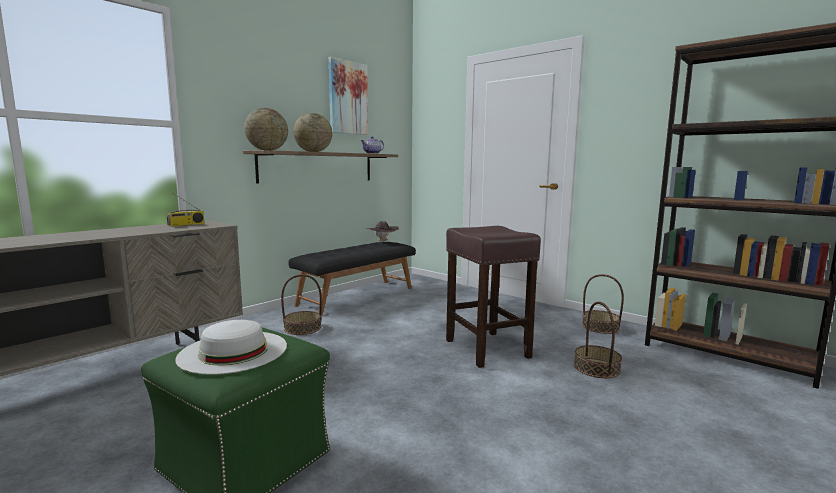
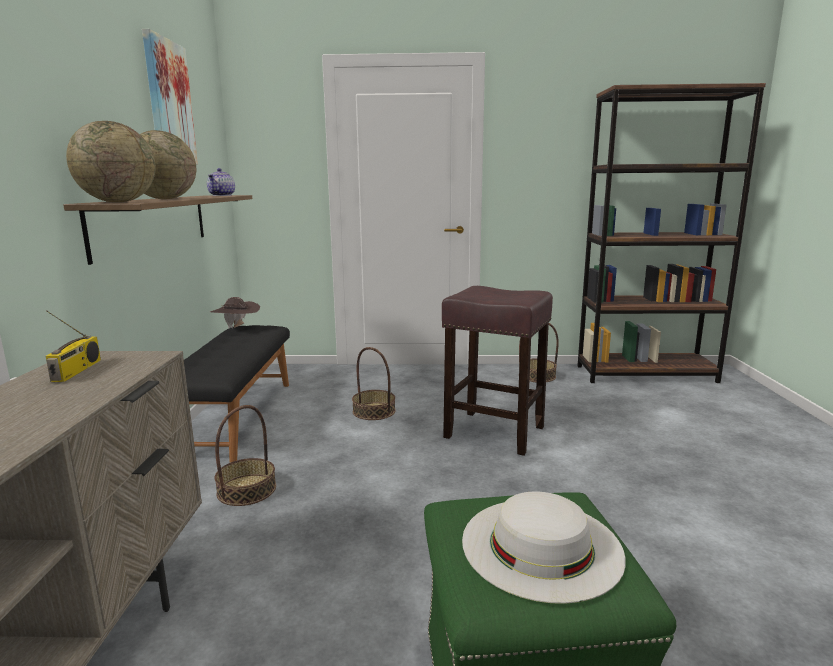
camera: 40 degrees left, 5 degrees up
(597, 368) = (599, 417): basket -> basket (374, 411)

